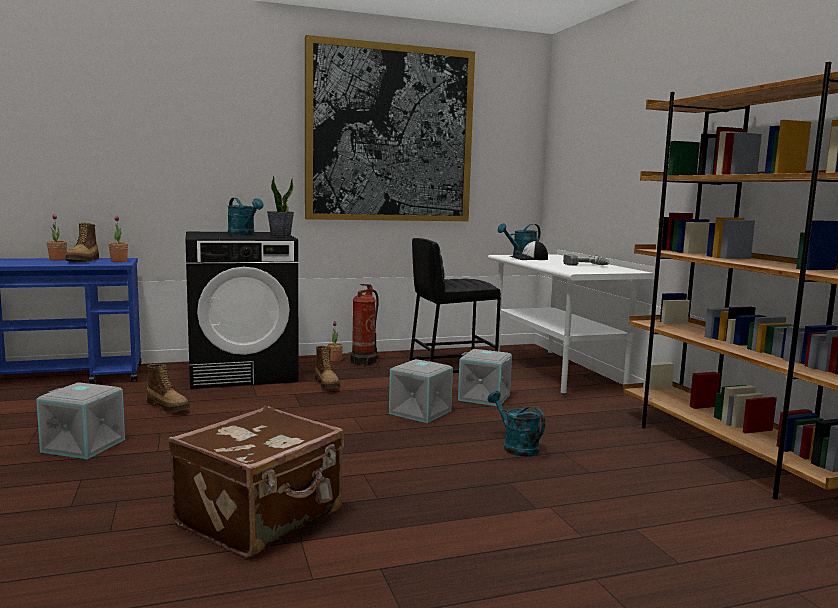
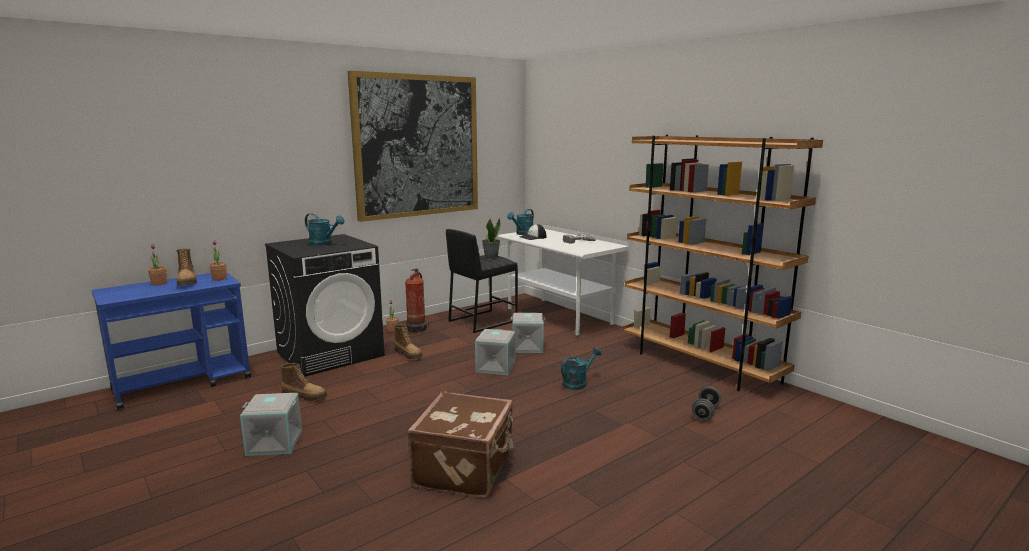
camera: 20 degrees left, 5 degrees up
(280, 236) = (356, 242): potted plant -> potted plant (491, 257)
(516, 447) = (578, 383): turquoise watering can -> turquoise watering can turned 105 degrees clockwise
(691, 518) = (705, 413): none -> grey dumbbell

